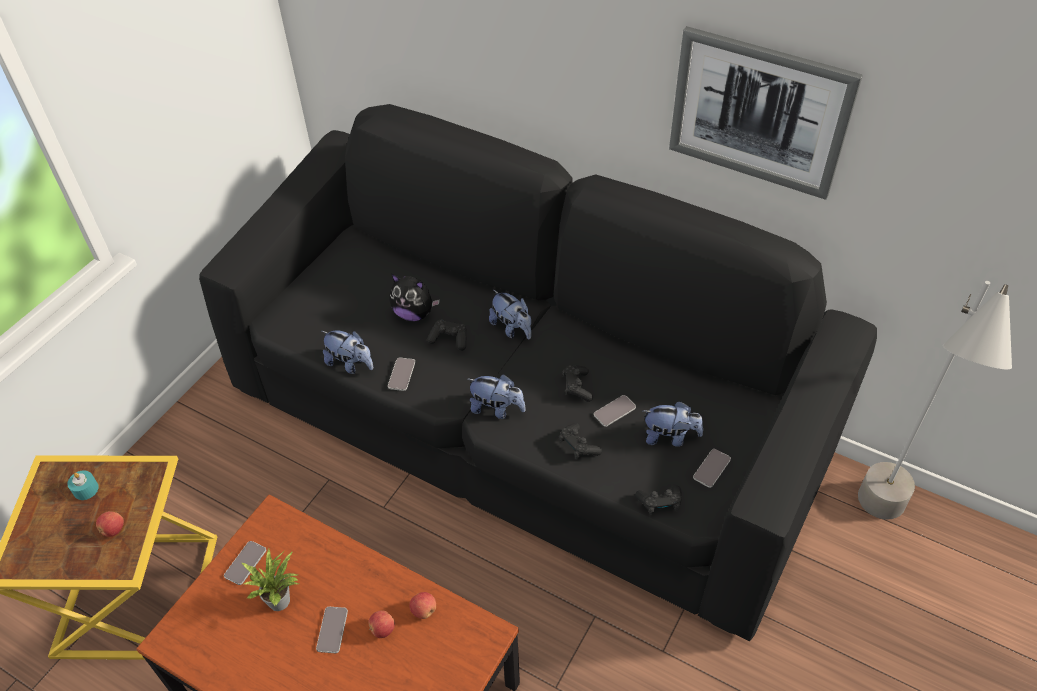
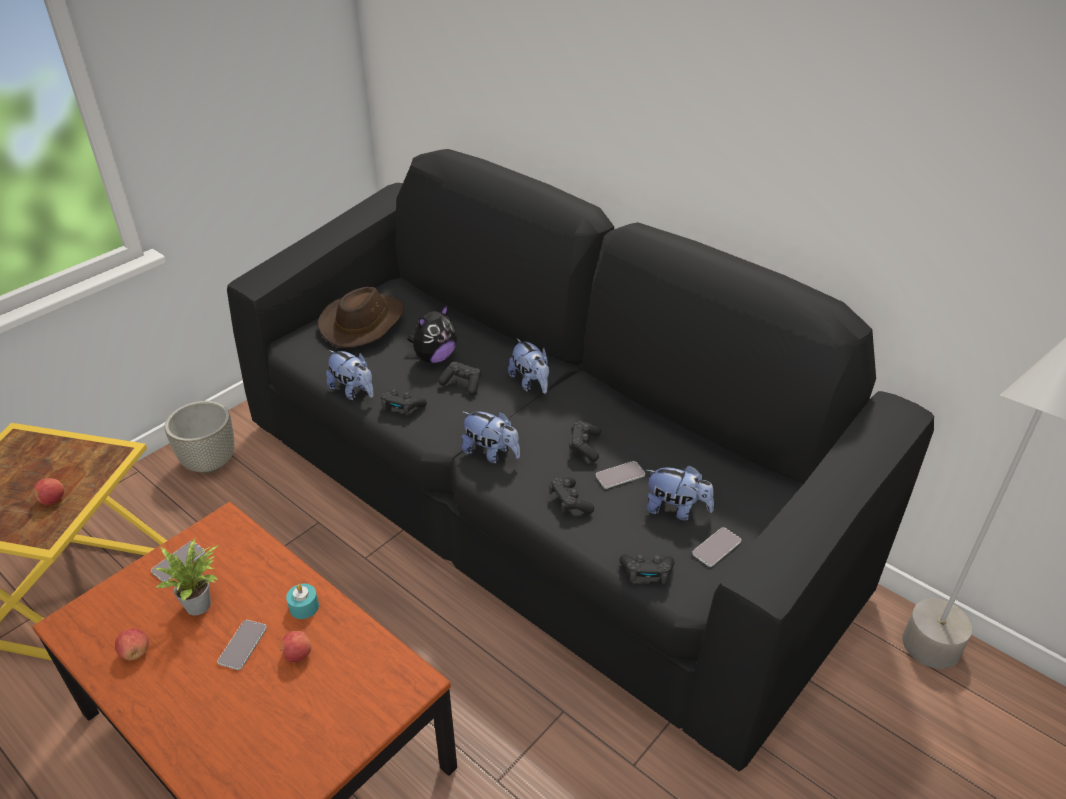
camera: 10 degrees right, 10 degrees down
(86, 489) = (43, 459): turquoise candle -> turquoise candle (304, 607)
(204, 435) = (210, 462): none -> grey planter
(334, 285) = (363, 323): none -> brown hat
(401, 374) = (402, 408): phone -> black game controller
(414, 313) = (434, 357): plush toy -> plush toy turned 75 degrees counterclockwise
(423, 610) = (349, 643): apple -> apple (135, 652)
(759, 112) = (812, 143): picture -> none

